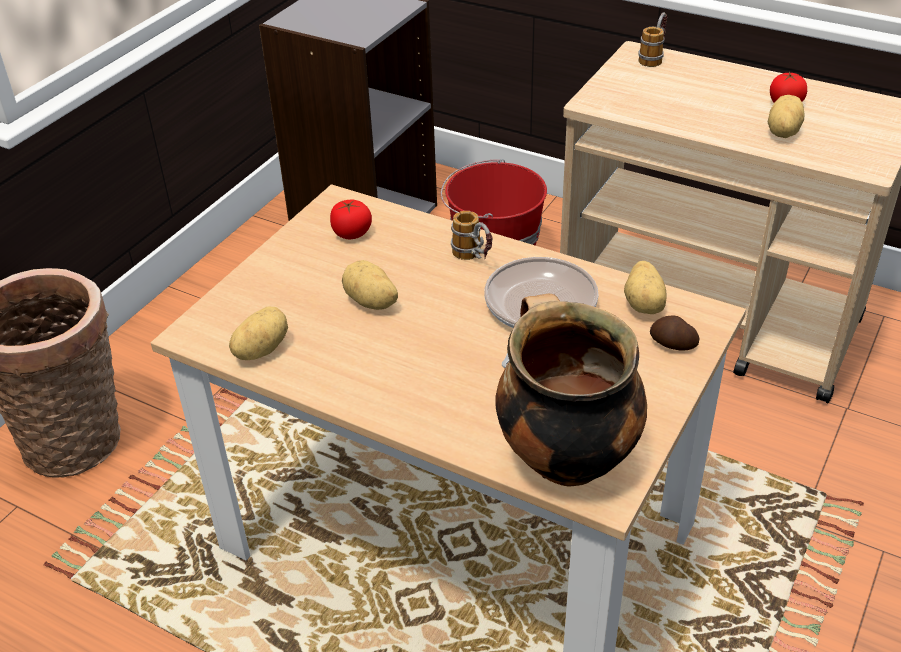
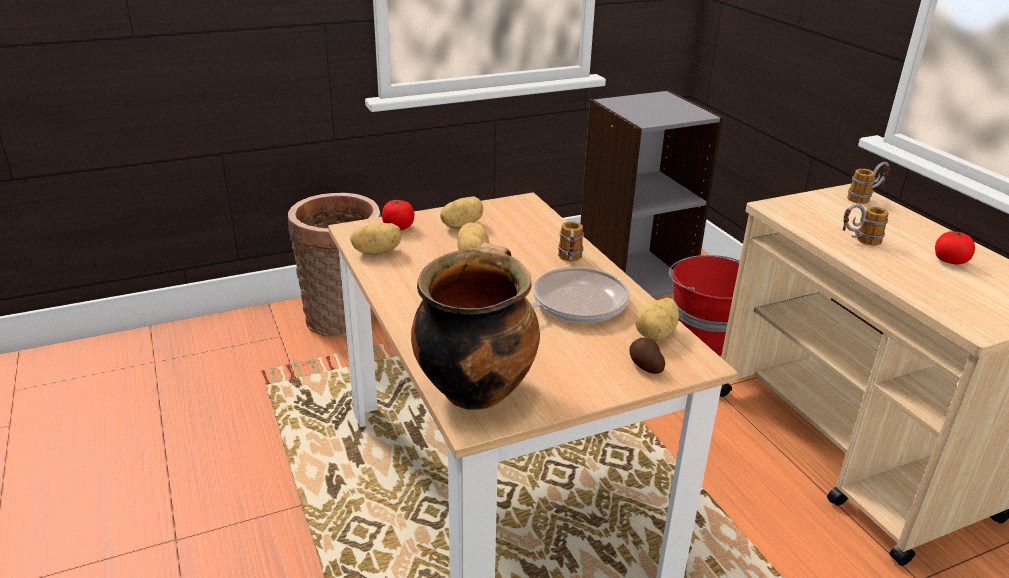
camera: 35 degrees right, 10 degrees down
(351, 233) = (510, 219): tomato -> tomato (398, 227)
(700, 113) = (858, 241): none -> mug
(781, 132) = (919, 276): potato -> potato (461, 225)

